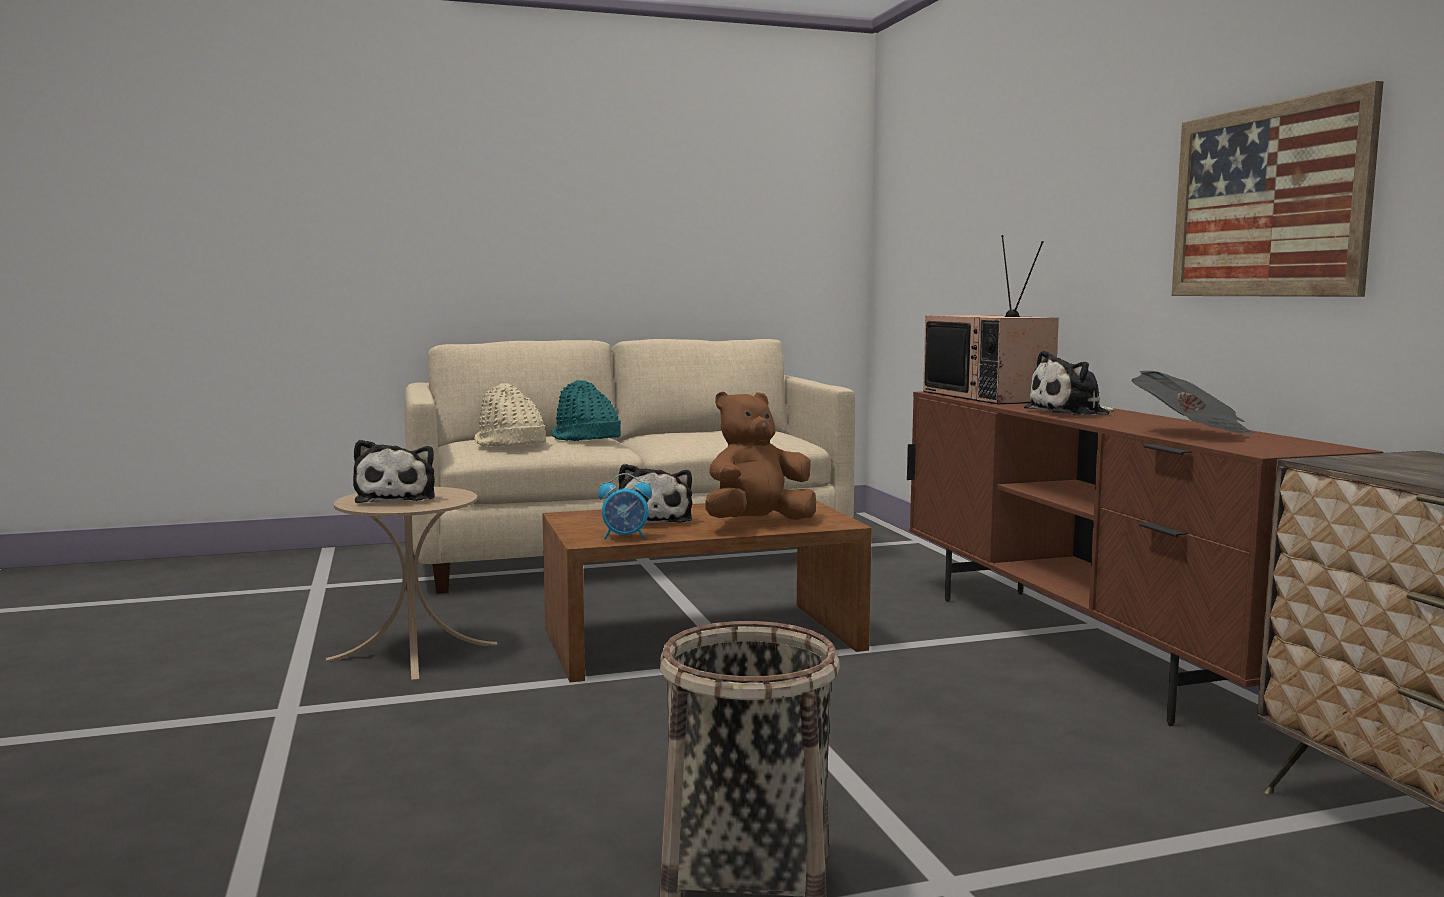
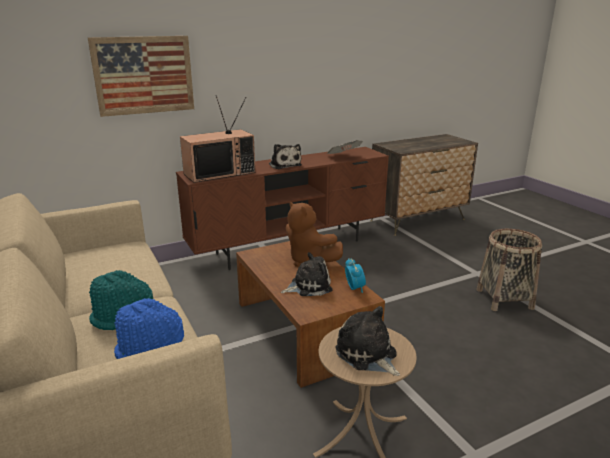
camera: 100 degrees left, 15 degrees up
(397, 498) = (367, 355): plush toy -> plush toy turned 105 degrees counterclockwise
(509, 444) = (151, 347): beige hat -> blue hat
(1268, 201) = (318, 77): picture -> picture (144, 75)

